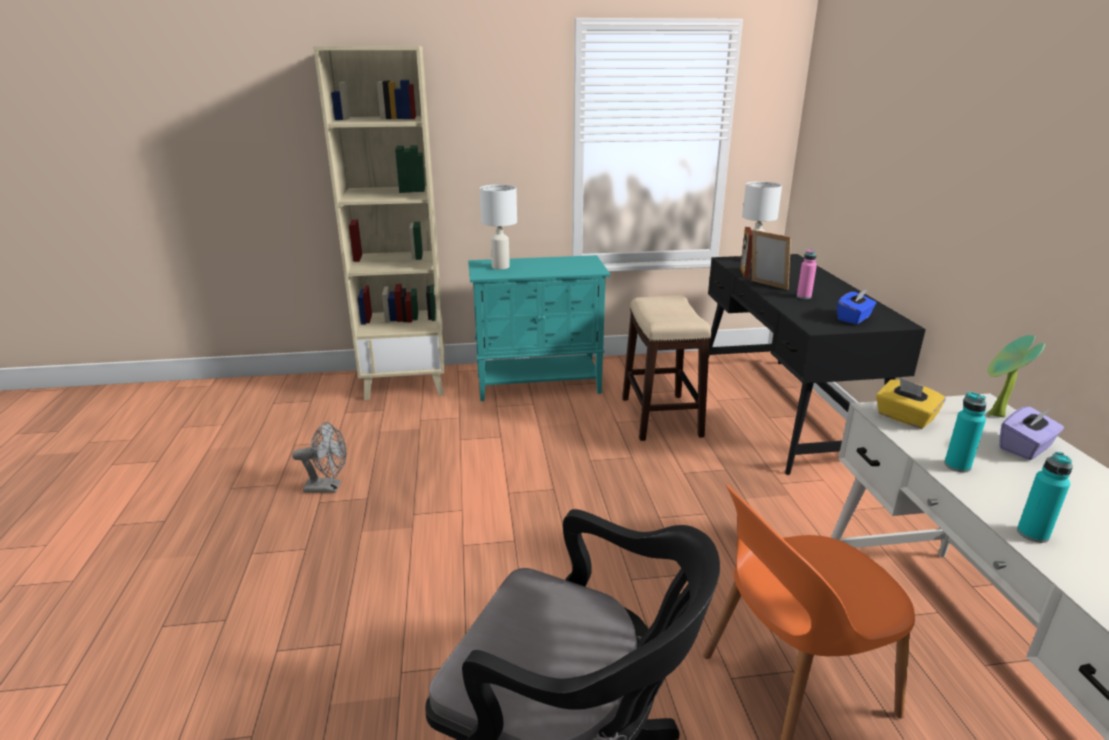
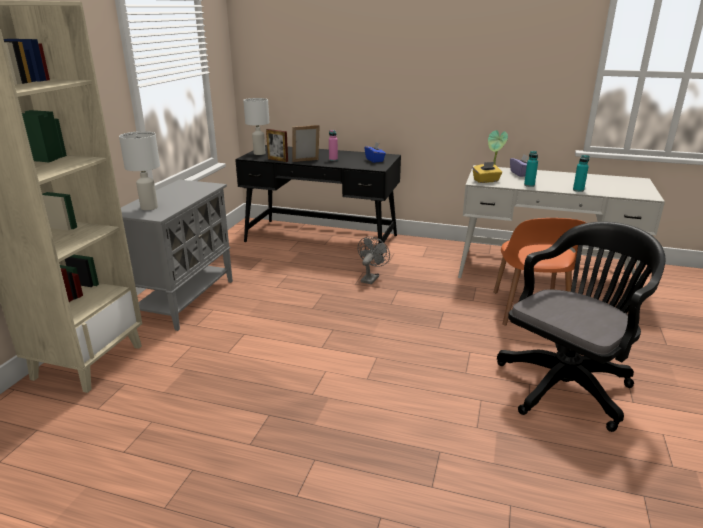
camera: 65 degrees left, 0 degrees up
(328, 487) = (230, 435): grey fan -> grey fan (371, 278)
(539, 384) = (186, 300): turquoise cabinet -> grey cabinet
(660, 416) = (287, 271): stool -> none

